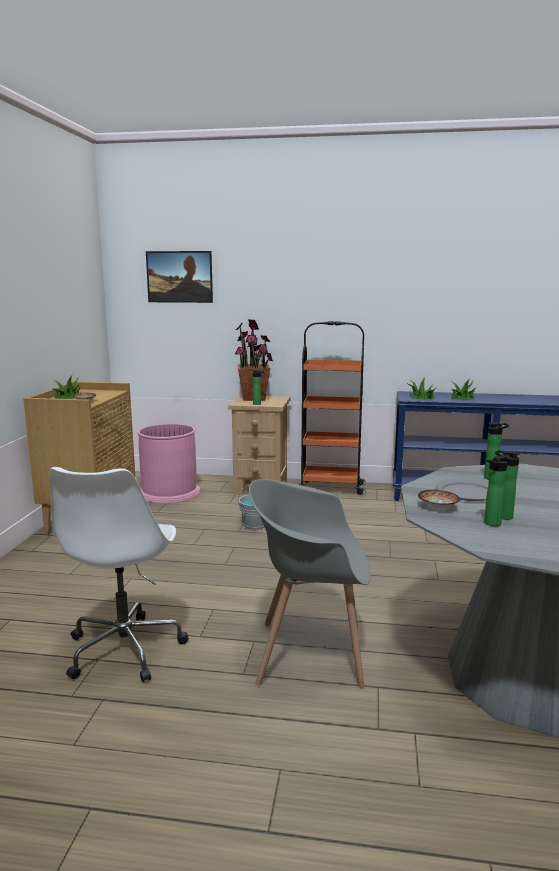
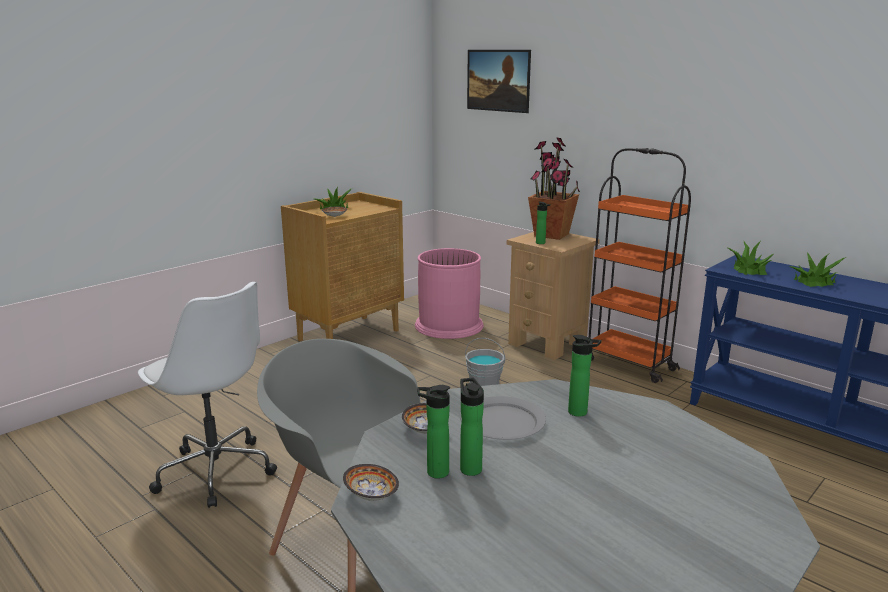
camera: 35 degrees right, 5 degrees up
(123, 652) = (218, 473): white office chair -> white office chair turned 90 degrees counterclockwise
(486, 544) = (371, 495): none -> bowl

